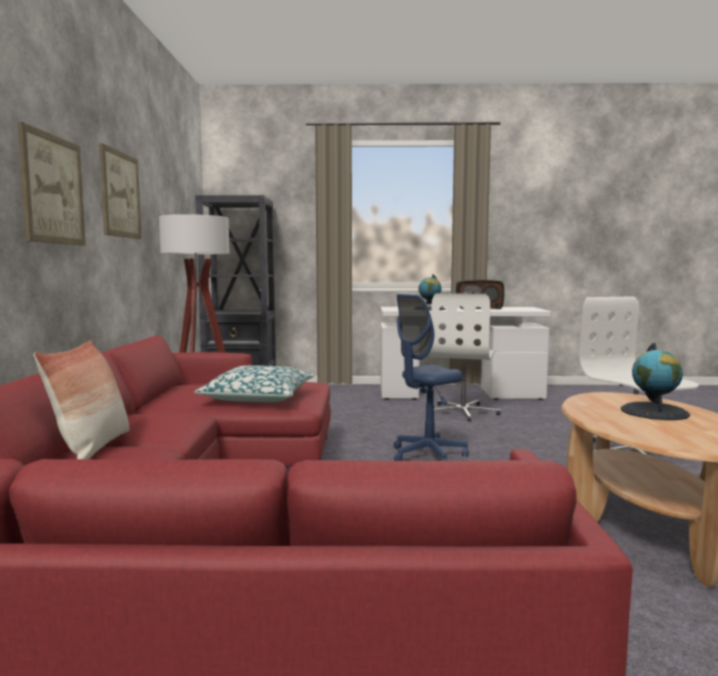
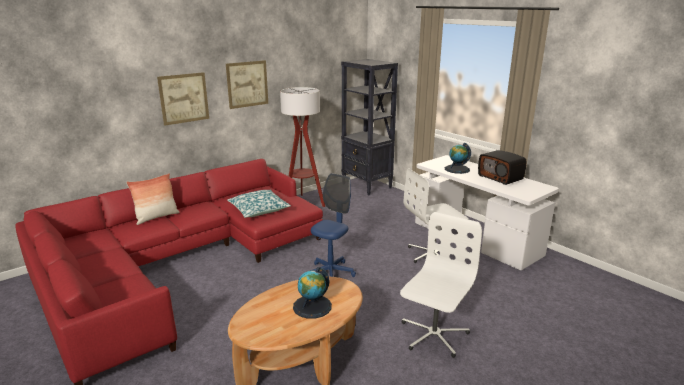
camera: 50 degrees right, 15 degrees up
(427, 455) = (331, 273): blue office chair -> blue office chair turned 105 degrees clockwise

